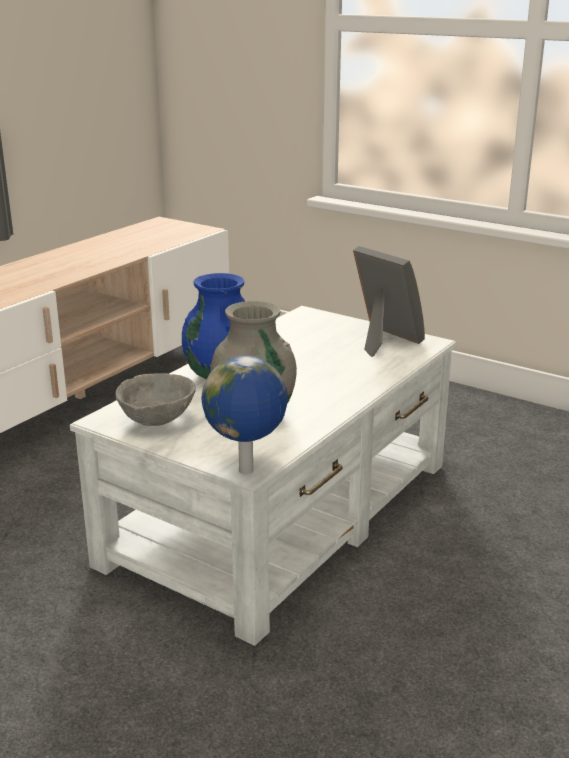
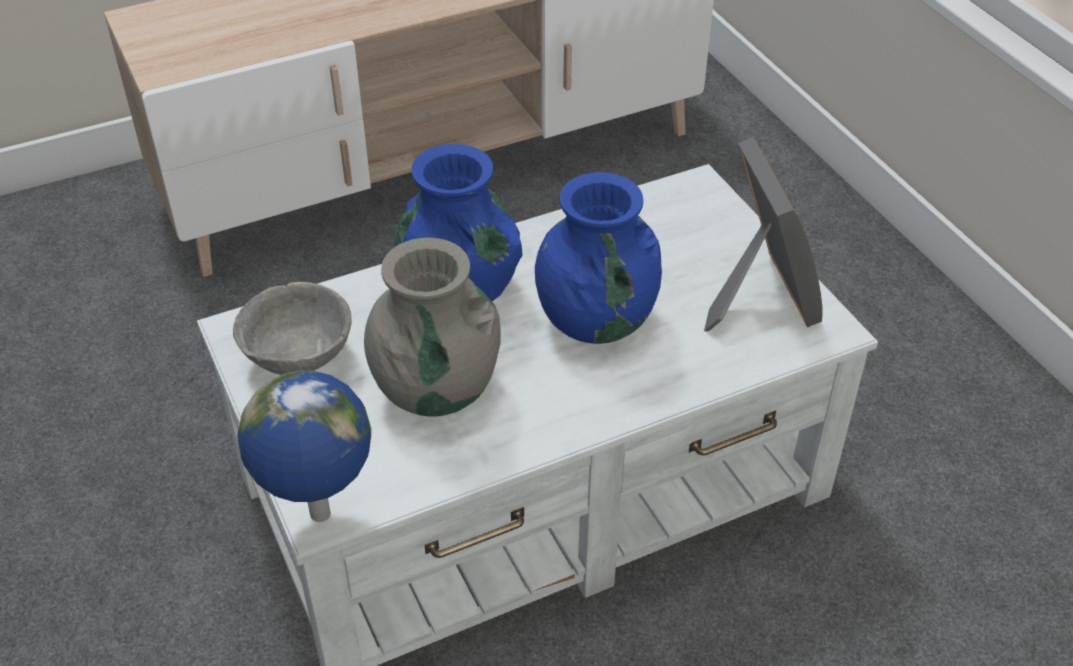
camera: 30 degrees right, 20 degrees up
(311, 366) = (596, 319): none -> blue vase

